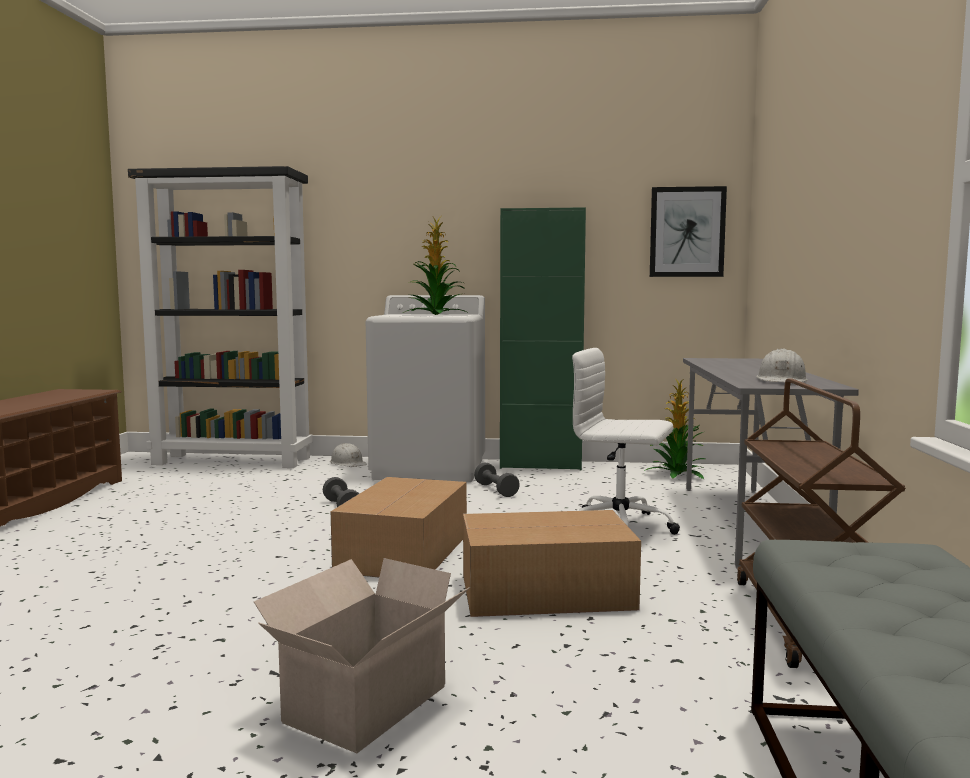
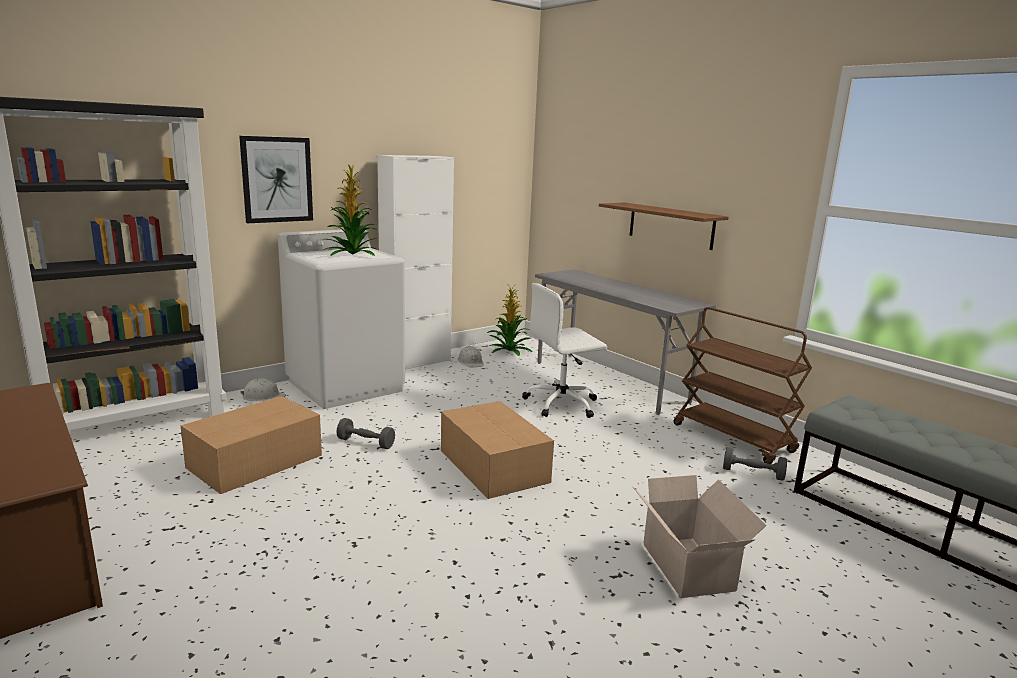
camera: 45 degrees left, 10 degrees up
(496, 490) = (435, 394): grey dumbbell -> grey dumbbell (752, 473)
(541, 465) = (416, 362): green cabinet -> white cabinet
(549, 592) = (619, 463): cardboard box -> cardboard box (257, 461)
(687, 232) = (499, 173): picture -> picture (277, 179)
(782, 380) = (666, 300): white hard hat -> white hard hat (470, 362)
(830, 266) = (670, 225): none -> brown shelf

